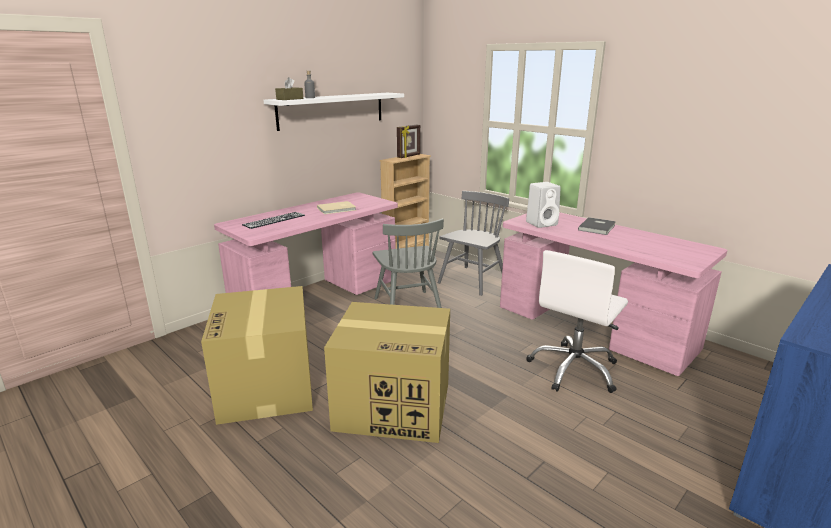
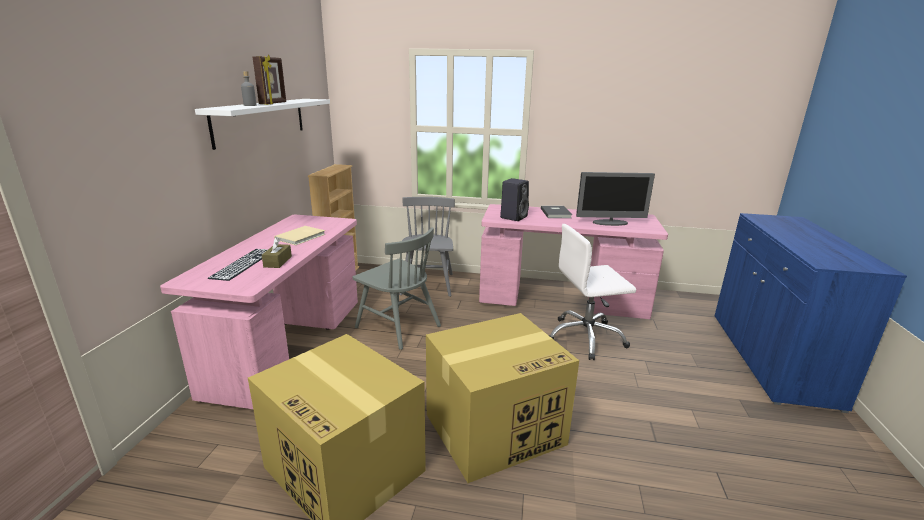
camera: 35 degrees left, 0 degrees up
(290, 99) = (233, 107): brown tissue box -> brown tissue box (278, 262)
(409, 156) = (333, 168): picture frame -> picture frame (274, 103)
(542, 223) = (514, 217): white speaker -> black speaker
(574, 369) = (586, 338): white office chair -> white office chair turned 75 degrees clockwise
(645, 247) = (610, 223): none -> monitor

